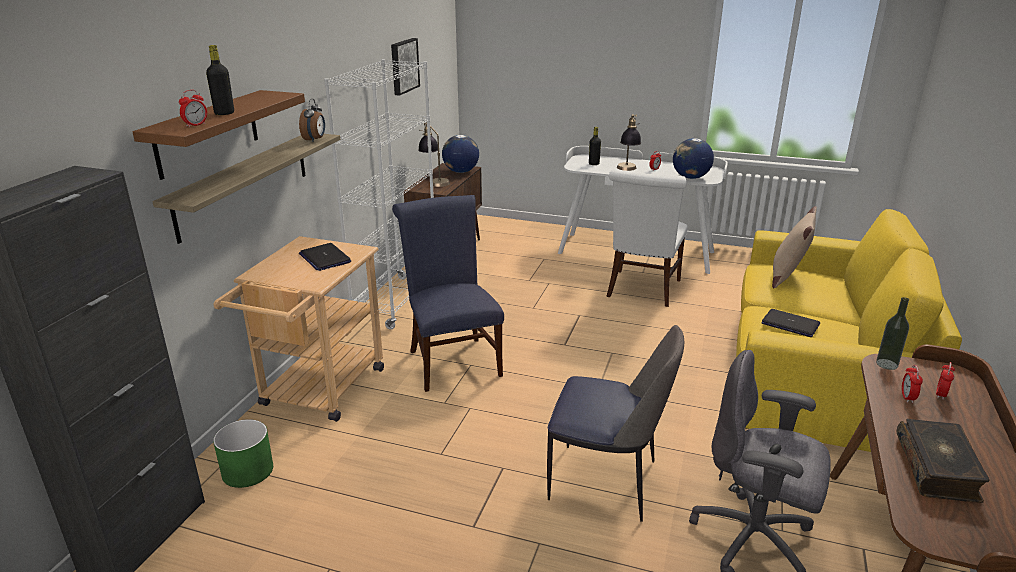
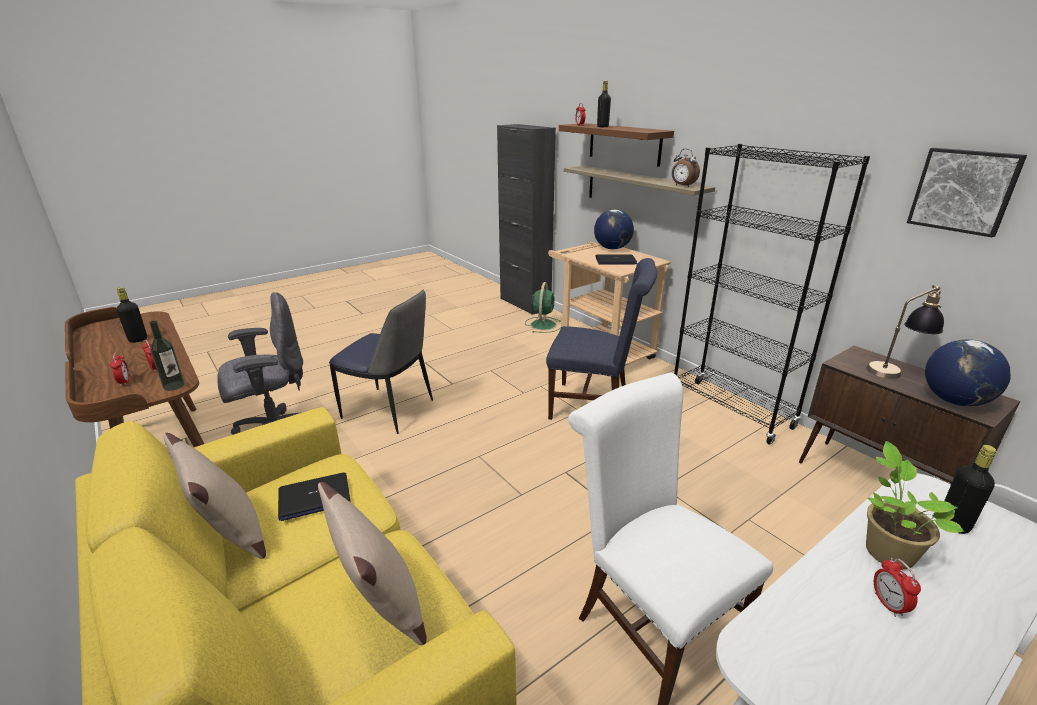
camera: 125 degrees right, 0 degrees up
(247, 471) = (543, 324): green planter -> green fan
(396, 302) = (731, 411): white bookcase -> black bookcase
(606, 482) = (390, 410): chair -> chair turned 120 degrees counterclockwise
(627, 170) = (886, 550): table lamp -> potted plant
(690, 177) = (788, 630): globe -> globe (612, 248)
(851, 342) = (231, 537): none -> beige pillow
(938, 469) = (138, 339): book -> black bottle

